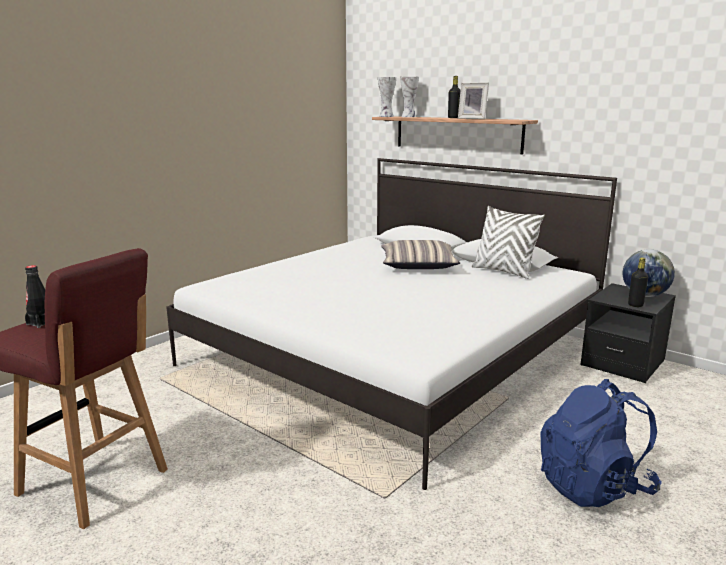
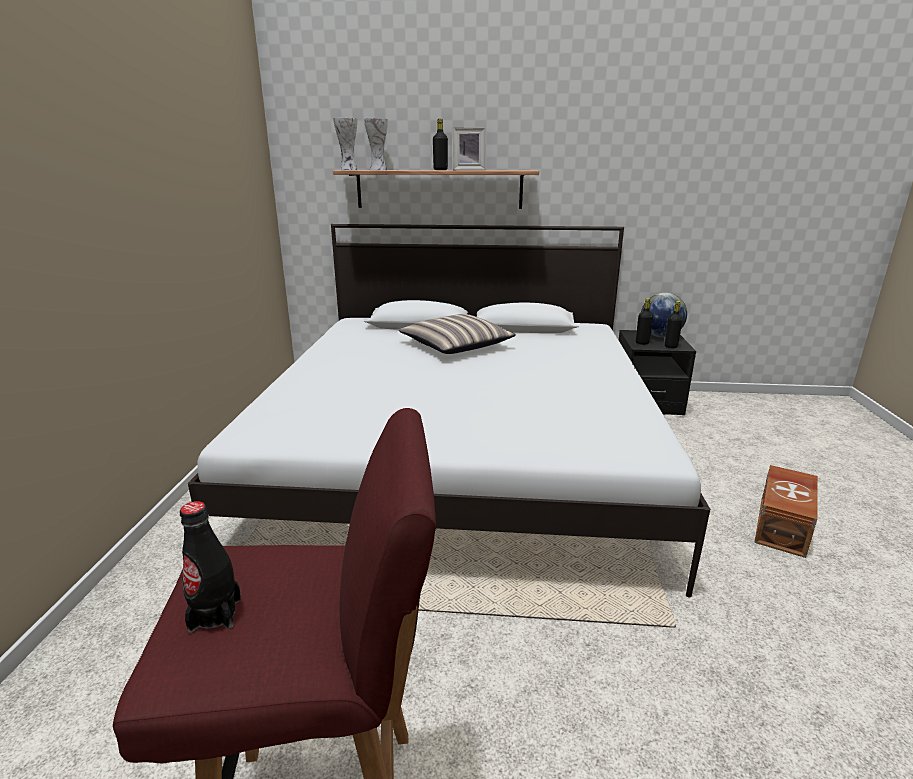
camera: 35 degrees left, 5 degrees up
(503, 271) = (543, 336): white pillow -> none
(593, 486) = (783, 526): blue backpack -> brown storage box
(610, 297) = (642, 343): none -> black bottle

